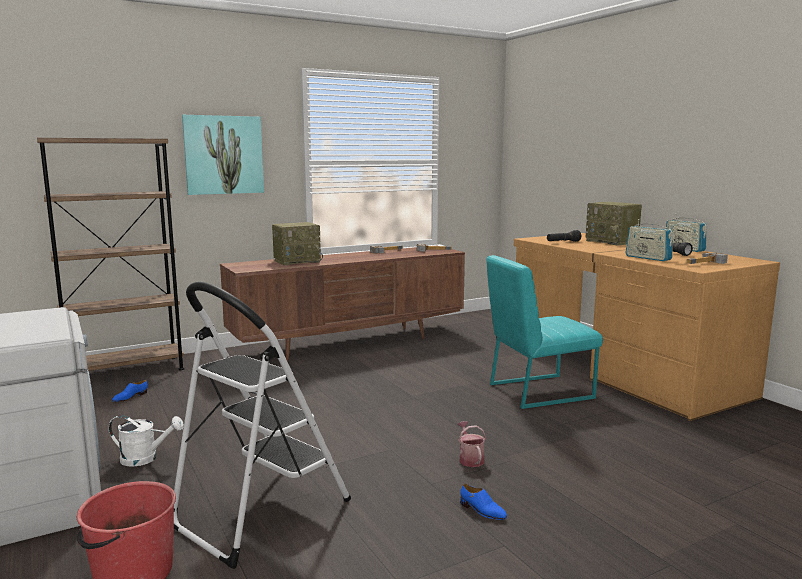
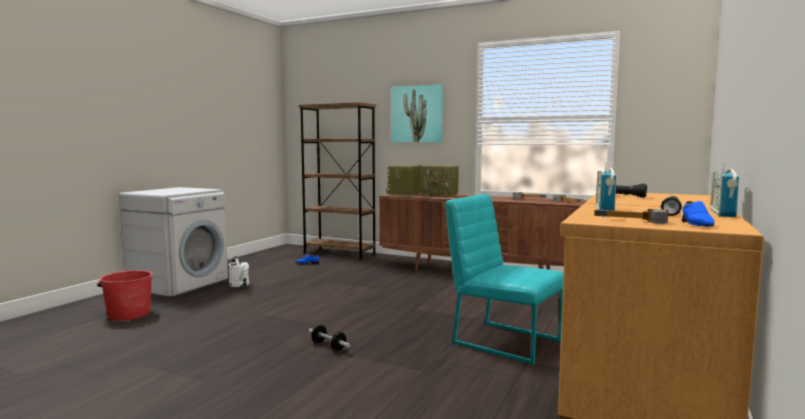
camera: 55 degrees right, 5 degrees down
(257, 514) = (200, 318): step ladder -> none
(470, 458) = (328, 346): watering can -> dumbbell
(482, 511) = (250, 366): blue shoe -> blue shoe (696, 224)
(612, 242) = (683, 201): radio -> radio (405, 194)

